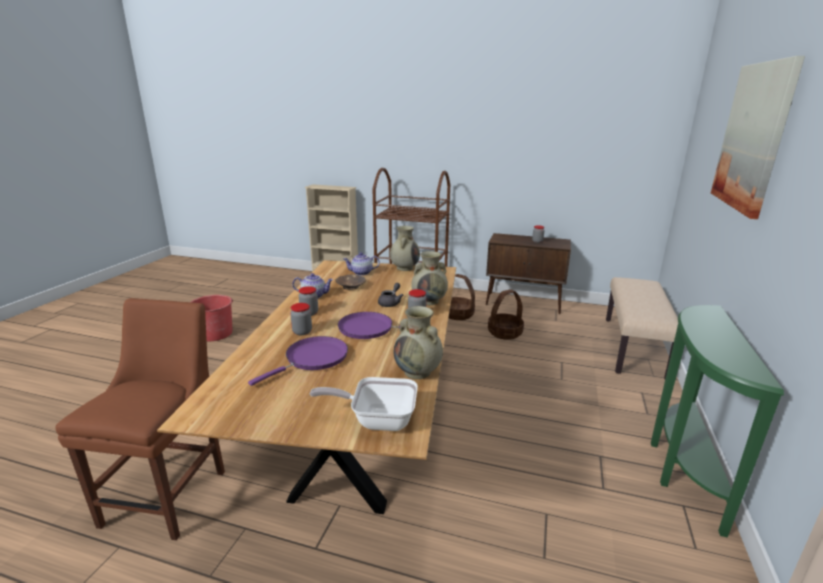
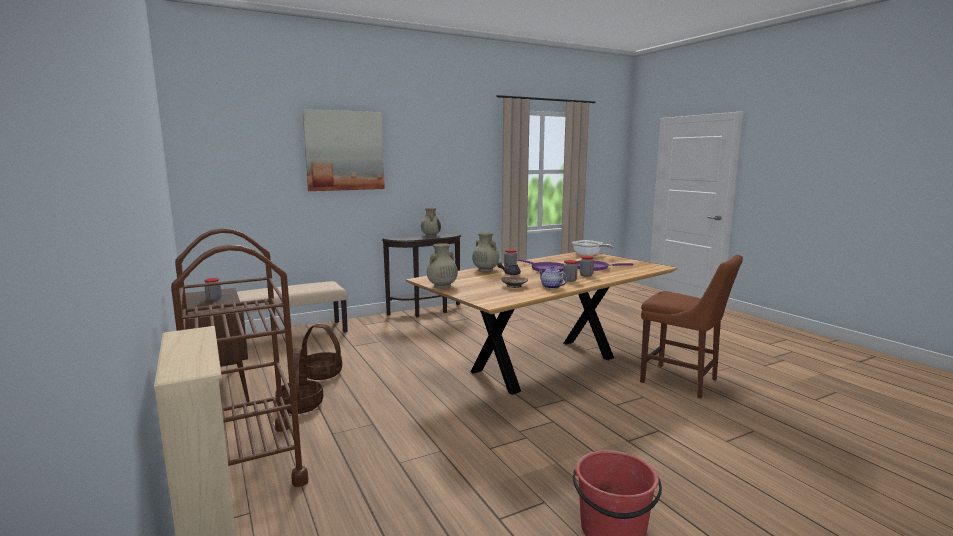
camera: 135 degrees left, 10 degrees down
(170, 493) = (682, 382): brown chair -> brown chair turned 105 degrees counterclockwise
(361, 273) = (484, 291): teapot -> none
(418, 372) = (553, 258): beige vase -> beige vase (431, 236)
(680, 469) = (428, 311): green console table -> brown console table

